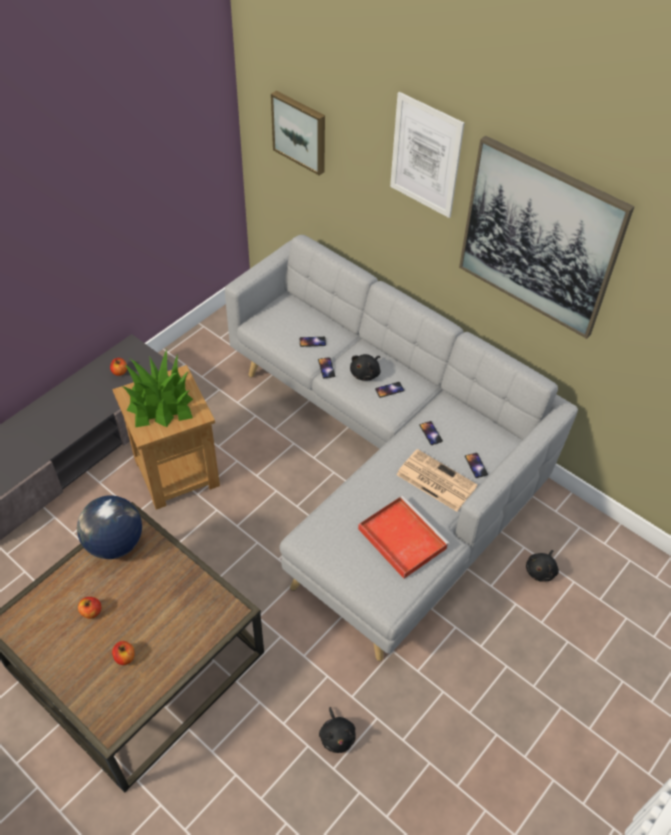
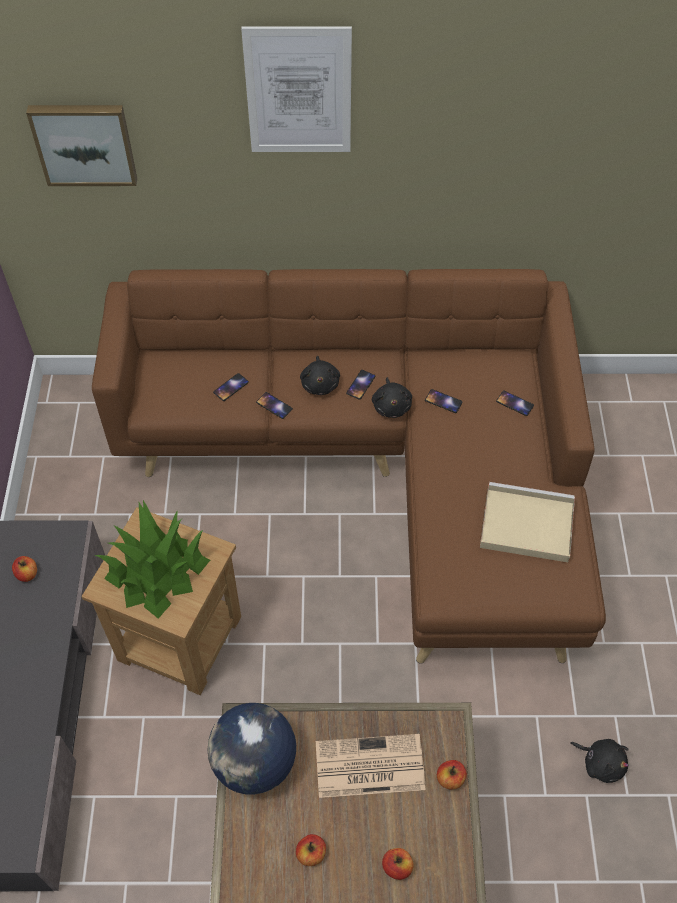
camera: 40 degrees left, 5 degrees up
(203, 638) = (450, 778): none -> apple
(383, 471) = (384, 476): grey sofa -> brown sofa
(400, 537) = (524, 525): red tray -> beige tray
(435, 480) = (495, 445): newspaper -> newspaper (368, 767)
(539, 238) = (482, 119): picture -> none
(541, 570) = (608, 466): black plush toy -> black plush toy (391, 405)

